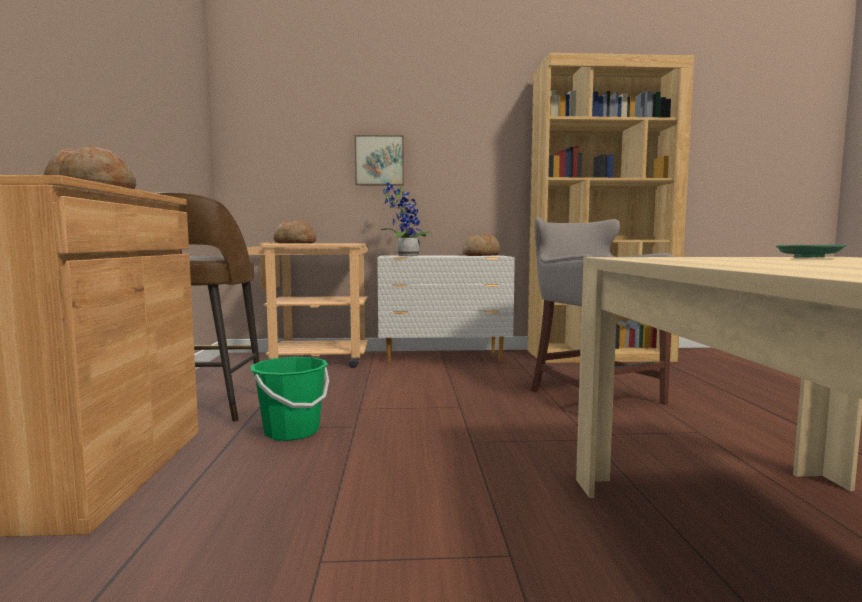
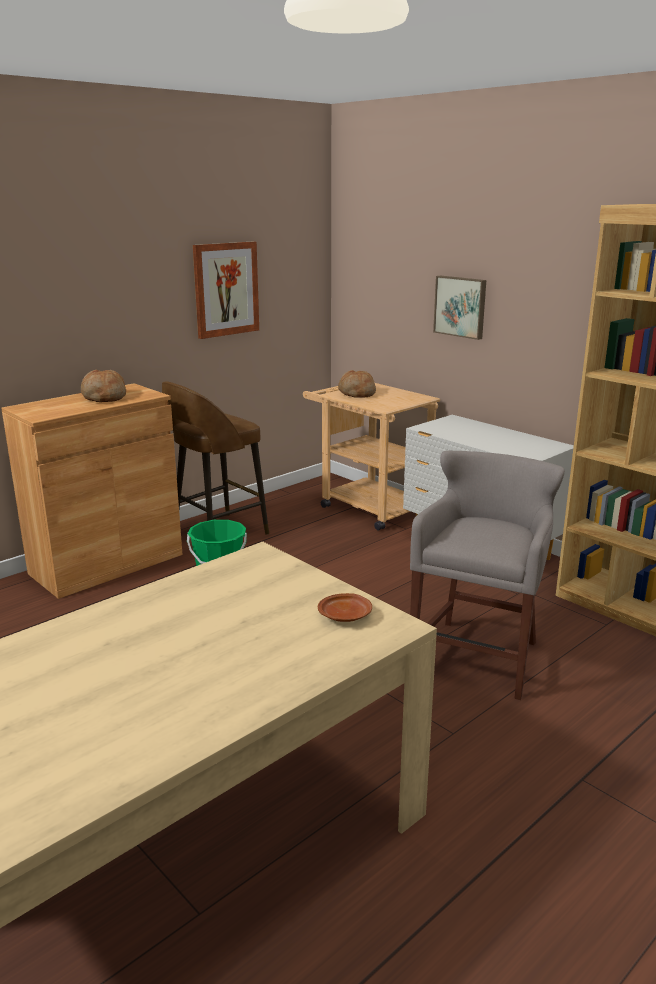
camera: 50 degrees right, 15 degrees up
(153, 118) = (226, 289): none -> picture
(405, 256) = (448, 428): potted plant -> none
(481, 255) = (536, 444): bread -> none
(808, 257) = (345, 616): green plate -> brown plate

